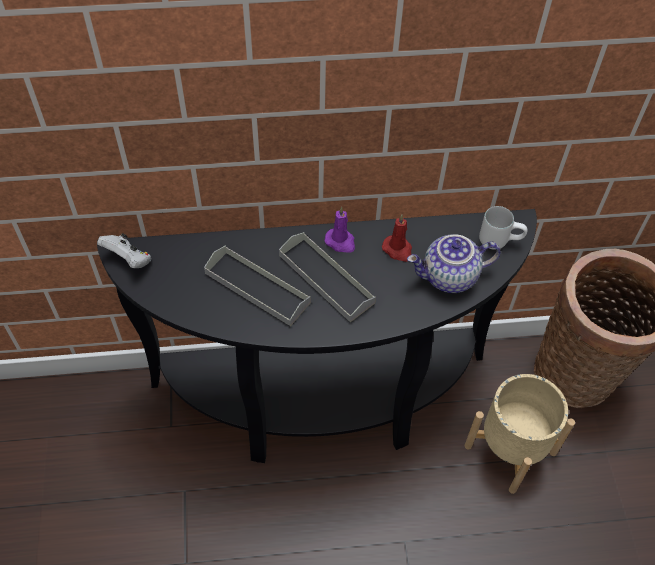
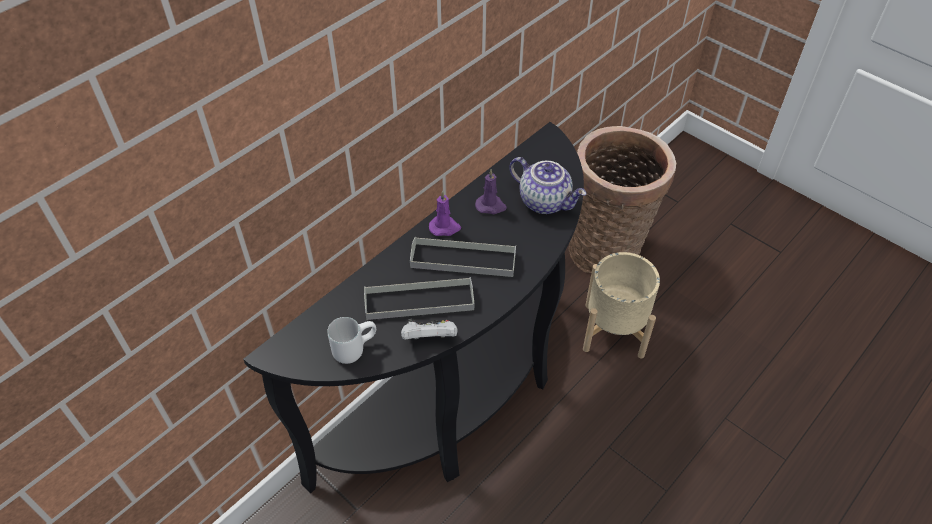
camera: 40 degrees left, 5 degrees down
(129, 260) = (290, 354): white game controller -> white game controller (429, 339)
(398, 250) = (491, 206): red candle -> purple candle
(449, 278) = (545, 201): teapot -> teapot turned 90 degrees counterclockwise
(499, 239) = (550, 155): white mug -> white mug (354, 347)

